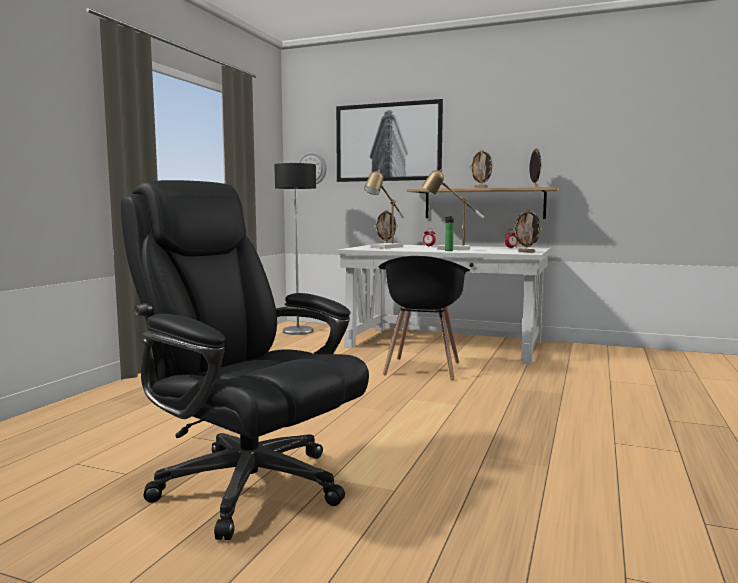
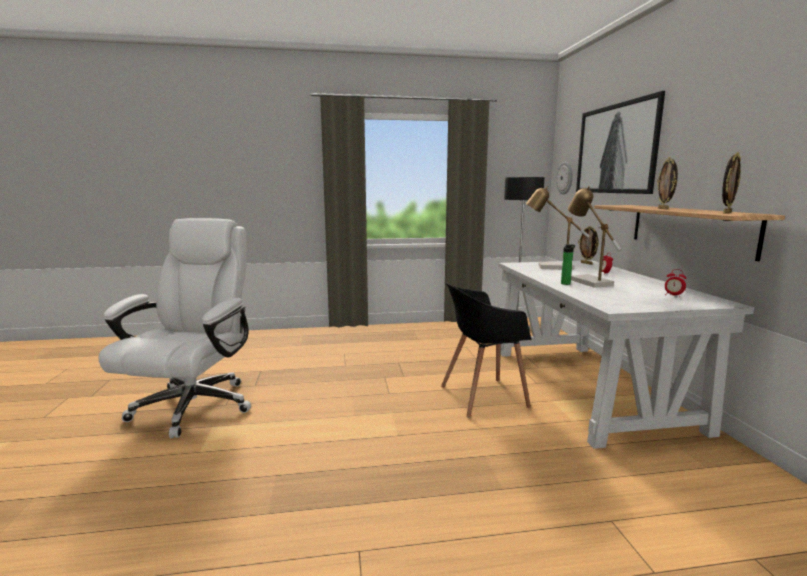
camera: 60 degrees right, 5 degrees up
(250, 486) = (193, 407): black office chair -> white office chair
(526, 252) = (629, 305): picture frame -> none

